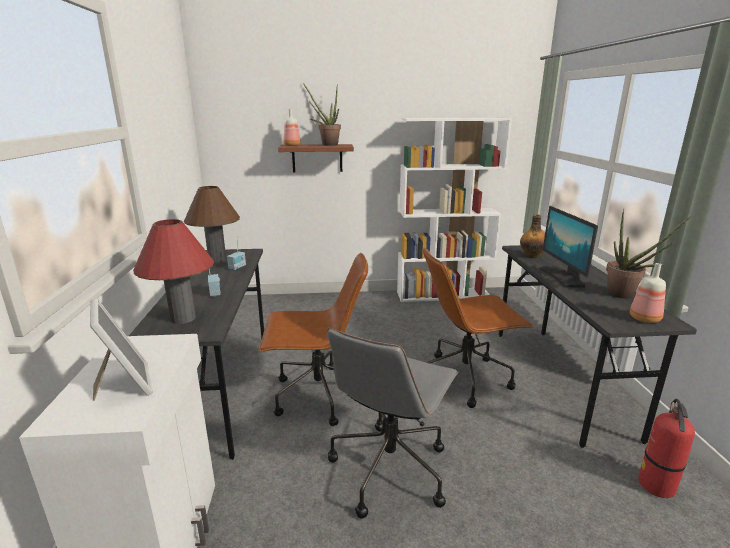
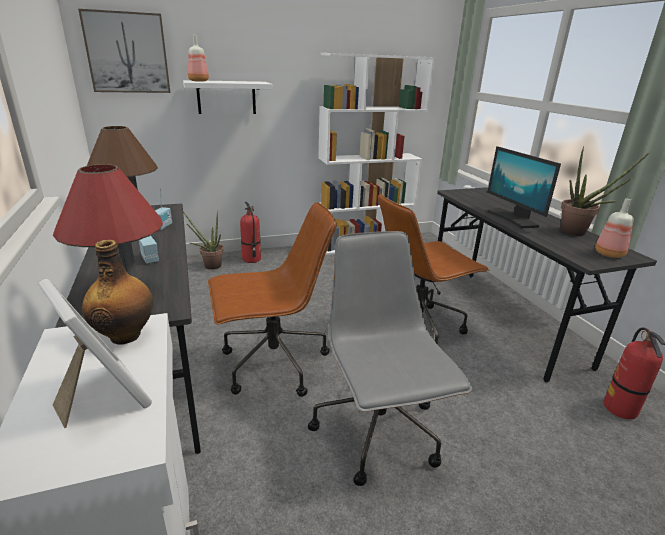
camera: 15 degrees left, 5 degrees up
(238, 124) = (127, 53): none -> picture
(317, 158) = (226, 97): brown shelf -> white shelf
(326, 145) = (238, 81): potted plant -> potted plant (209, 265)
(332, 301) = (251, 259): none -> fire extinguisher
(390, 467) = (378, 432): grey office chair -> grey office chair turned 150 degrees clockwise
(532, 256) = (472, 200): bottle -> bottle (126, 335)

